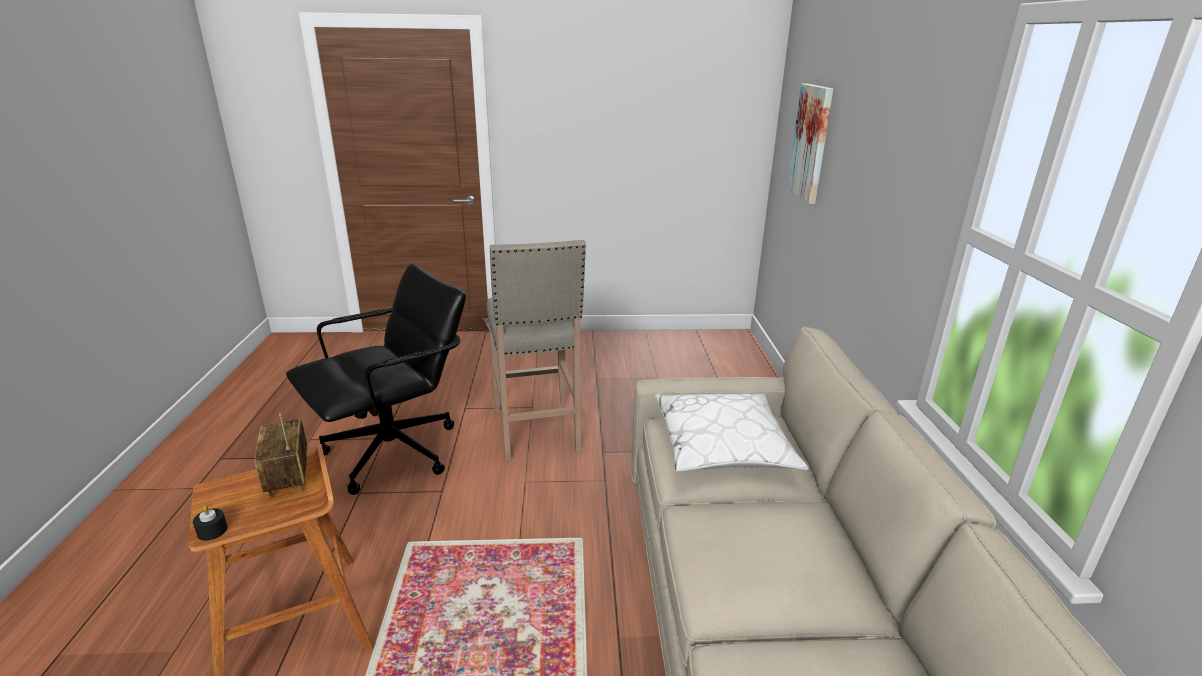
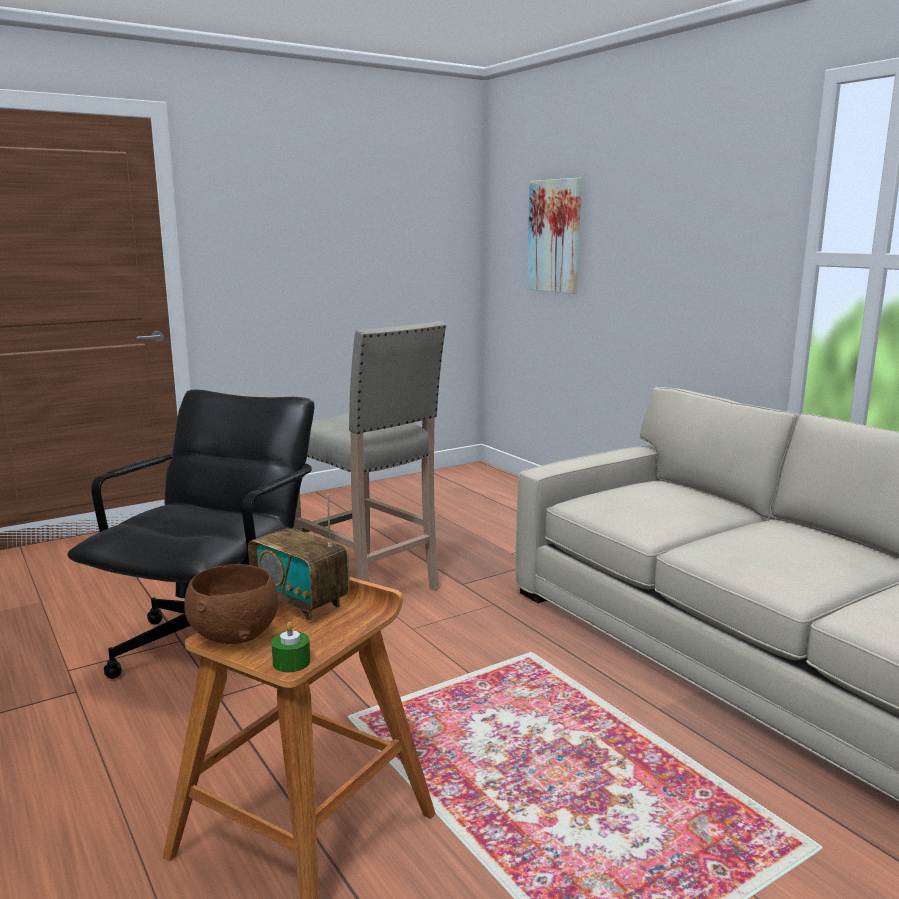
camera: 30 degrees left, 10 degrees down
(212, 531) = (291, 662): black candle -> green candle
(222, 492) = (236, 635): none -> brown bowl
(722, 445) = (650, 502): white pillow -> none

